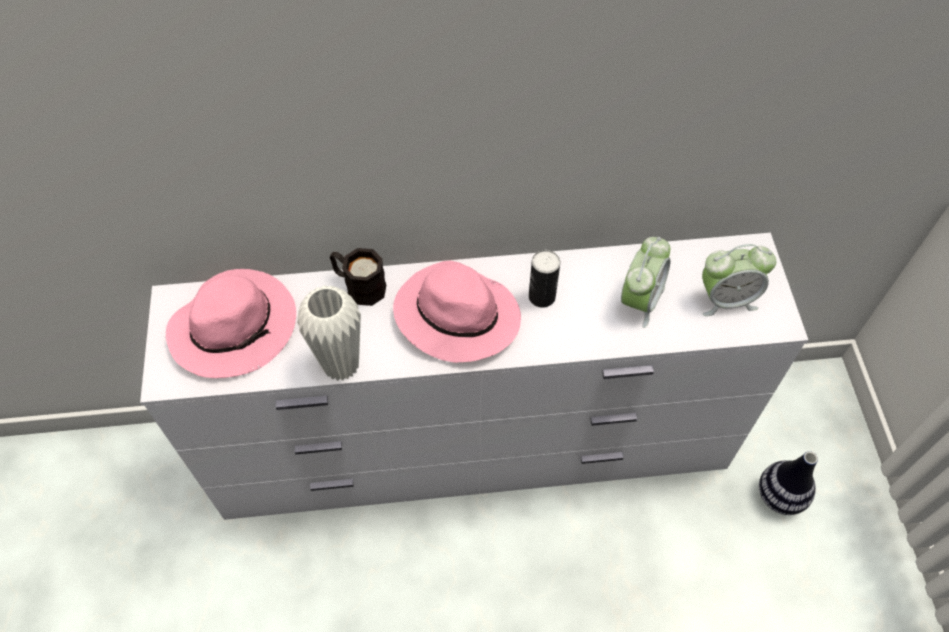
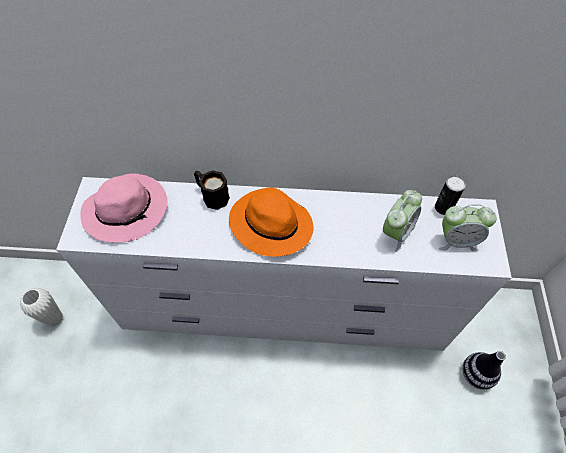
camera: 10 degrees right, 0 degrees up
(341, 365) = (188, 246): white vase -> white vase (54, 319)
(455, 316) = (270, 224): pink hat -> orange hat
(542, 296) = (330, 220): can -> can (443, 207)

